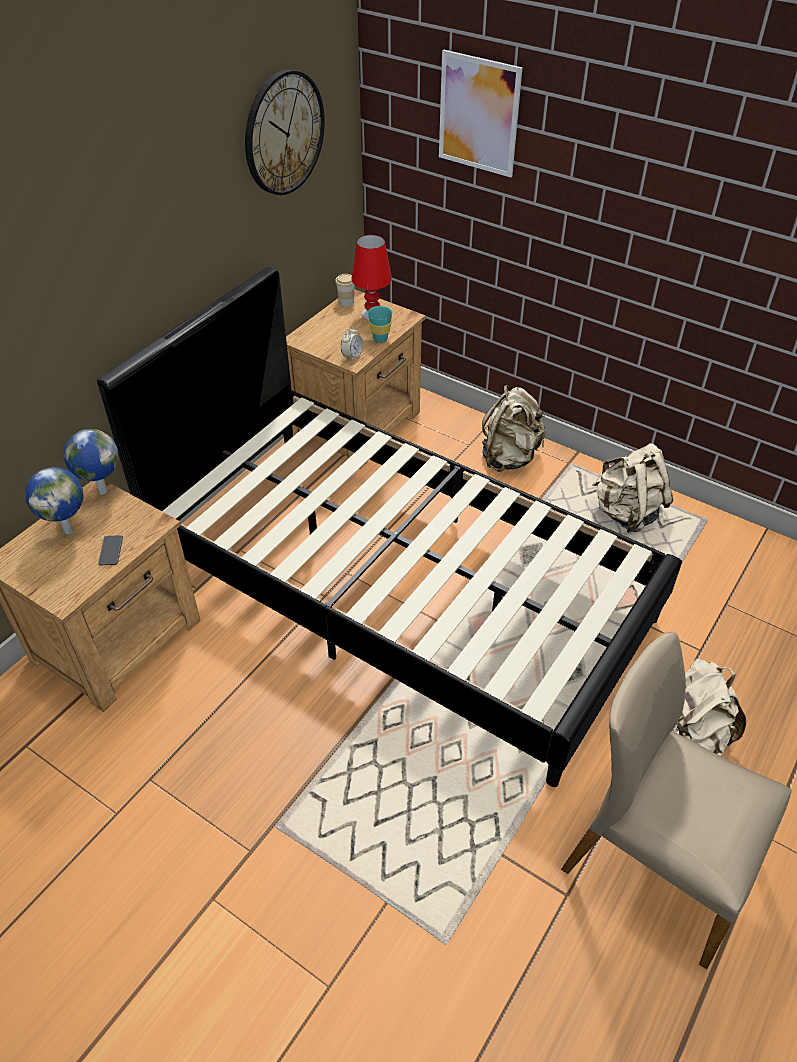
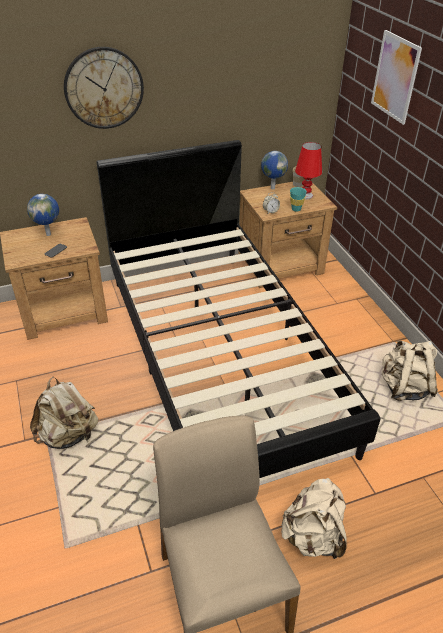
camera: 35 degrees right, 5 degrees down
(102, 491) = (80, 224): globe -> globe (272, 188)
(283, 133) = (270, 61): wall clock -> wall clock (104, 88)
(509, 457) = (356, 321): beige backpack -> beige backpack (68, 435)

